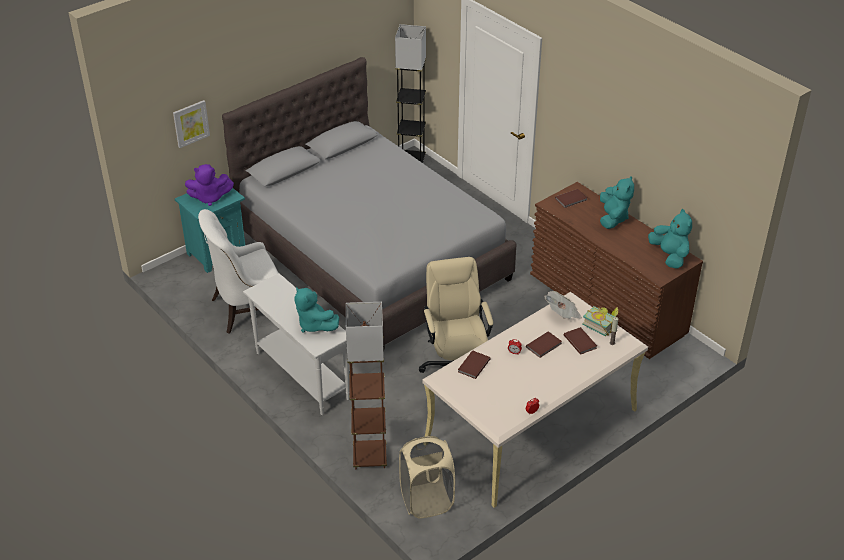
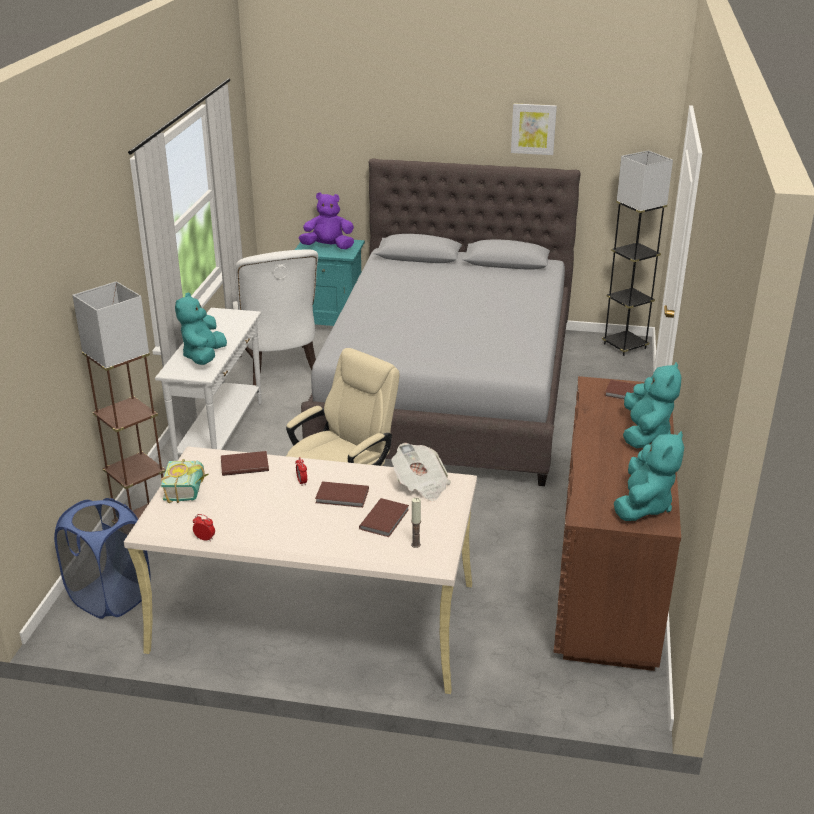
camera: 50 degrees right, 10 degrees down
(190, 123) = (336, 155): picture -> picture (533, 129)
(209, 198) = (328, 247): purple plush toy -> purple plush toy turned 135 degrees clockwise
(247, 308) = (279, 367): white chair -> white chair turned 135 degrees counterclockwise
(426, 501) = (110, 597): beige laundry basket -> blue laundry basket
(601, 324) = (441, 521): book -> book (189, 490)
(613, 218) = (645, 434): turquoise plush toy -> turquoise plush toy turned 45 degrees counterclockwise

